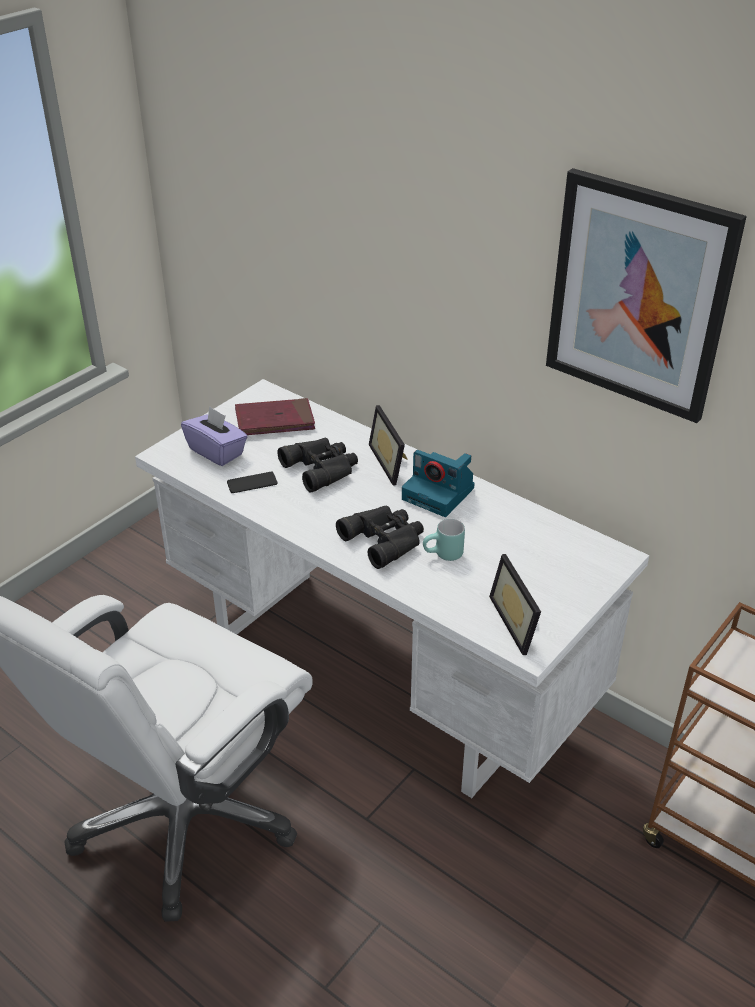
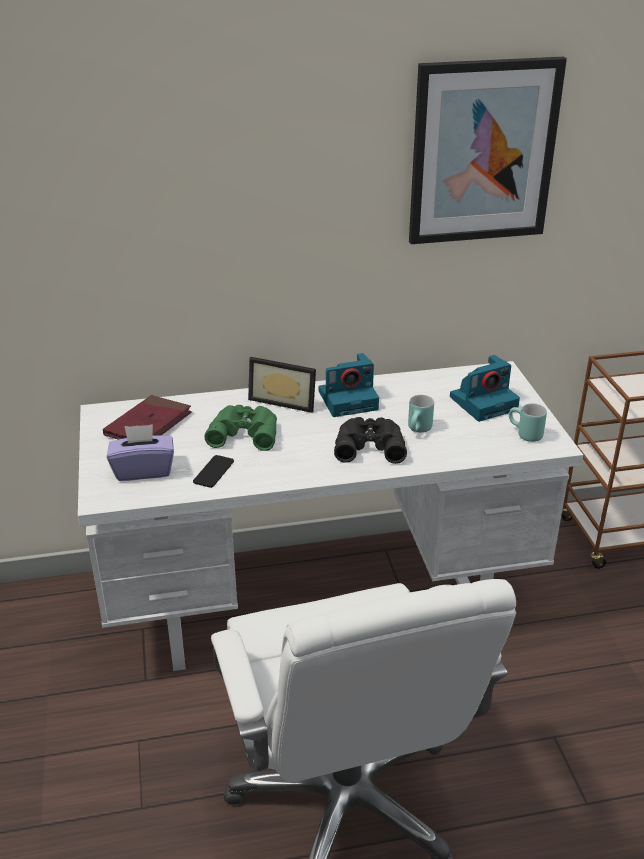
camera: 50 degrees left, 5 degrees down
(322, 468) = (244, 432): black binoculars -> green binoculars
(520, 622) = (524, 435): picture frame -> turquoise mug
(543, 572) = (484, 402): none -> camera

